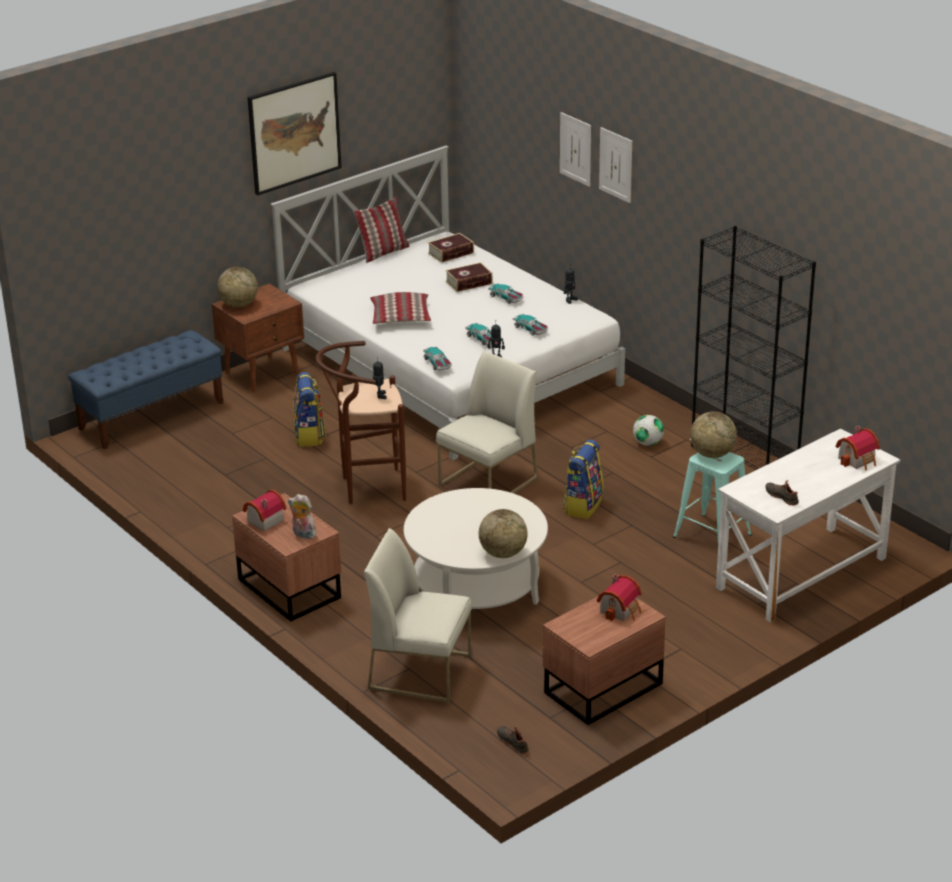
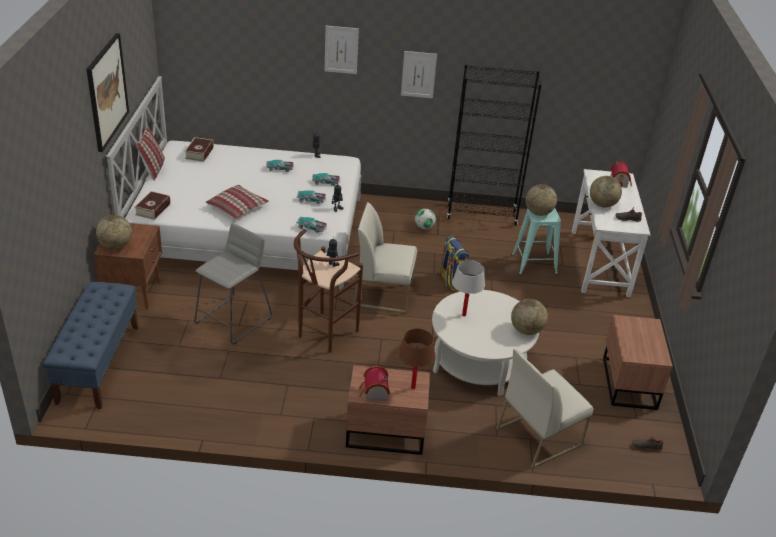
camera: 50 degrees left, 5 degrees up
(302, 535) = (413, 387): plush toy -> brown table lamp
(309, 436) = (233, 320): backpack -> grey stool
(465, 510) = (464, 315): none -> white table lamp
(469, 282) = (242, 167): book -> book (153, 209)
(488, 482) = (384, 294): white chair -> white chair turned 75 degrees counterclockwise
(575, 149) = (298, 47): picture -> picture (418, 74)
(621, 610) = (638, 328): toy house -> none
(781, 470) = (602, 204): none -> globe

